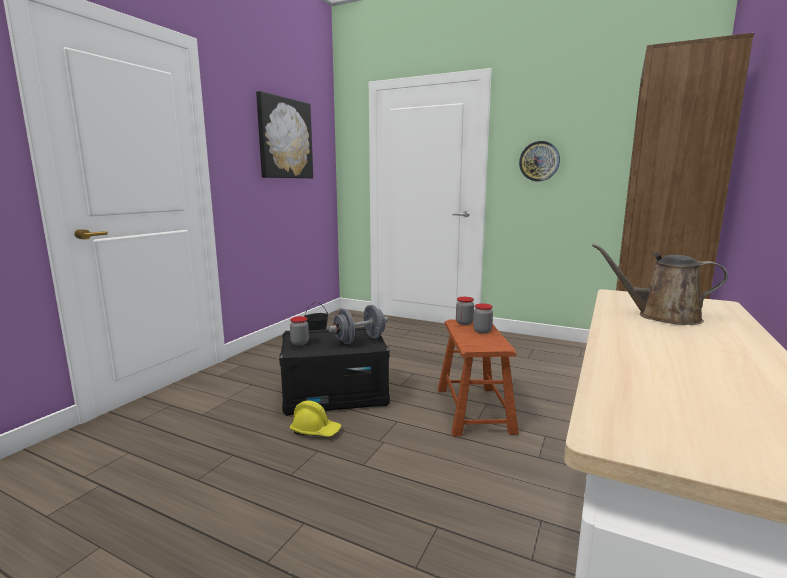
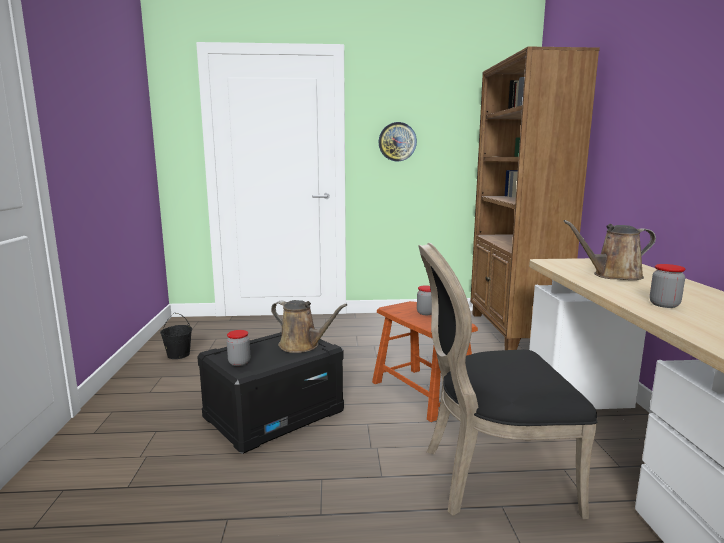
camera: 30 degrees left, 0 degrees up
(285, 138) = (110, 106): picture -> none
(315, 431) = (296, 459): yellow hard hat -> none
(359, 340) = (302, 345): grey dumbbell -> brown watering can
(455, 498) = (490, 476): none -> black chair
(464, 323) = (399, 308): jar -> jar (664, 305)

